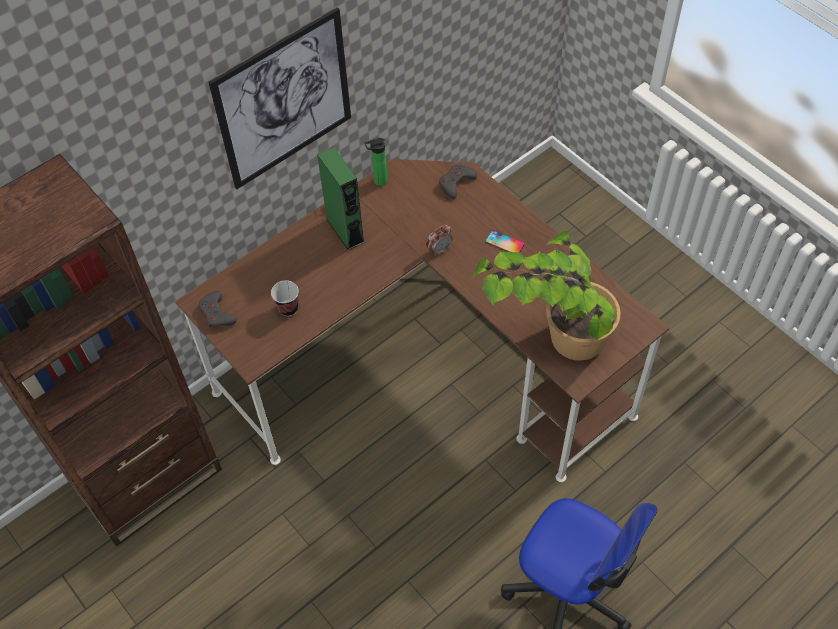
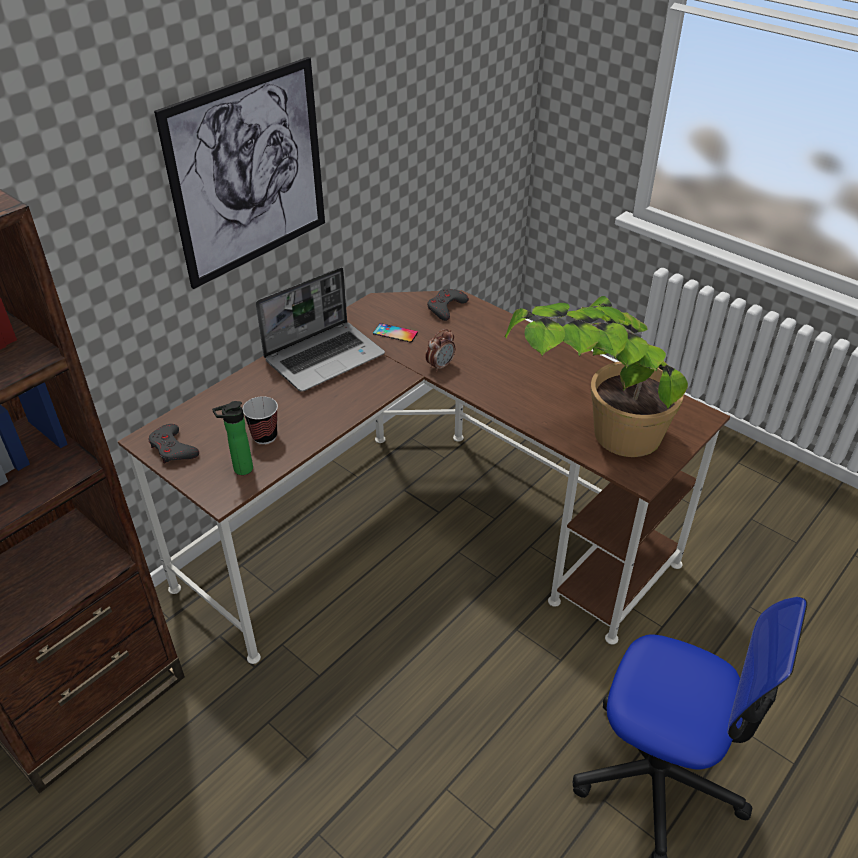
camera: 10 degrees left, 15 degrees down
(345, 230) = (325, 357): green speaker -> laptop
(378, 181) = (357, 312): bottle -> bottle (240, 470)
(504, 243) = (514, 354): phone -> phone (395, 333)

